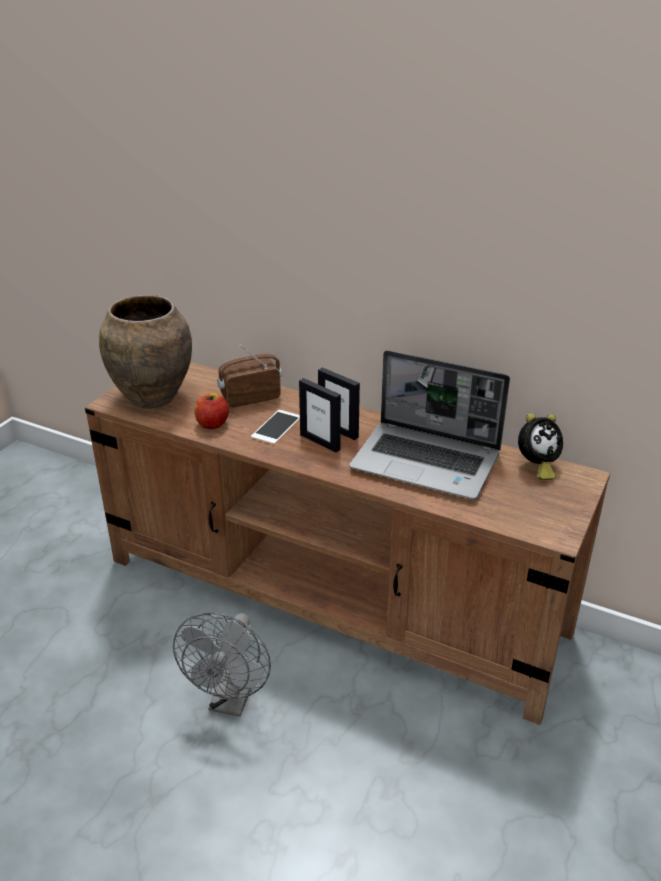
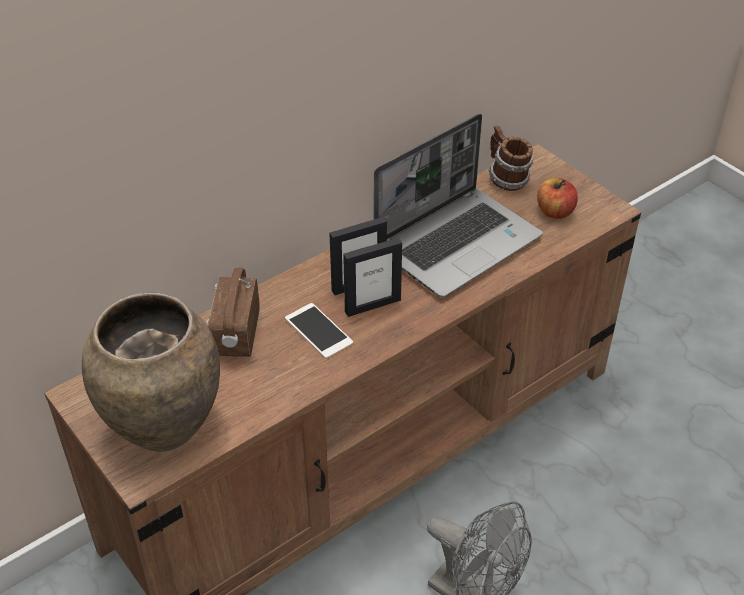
camera: 65 degrees left, 10 degrees up
(212, 424) = (271, 384): apple -> apple (554, 212)
(536, 467) = (506, 179): alarm clock -> mug

